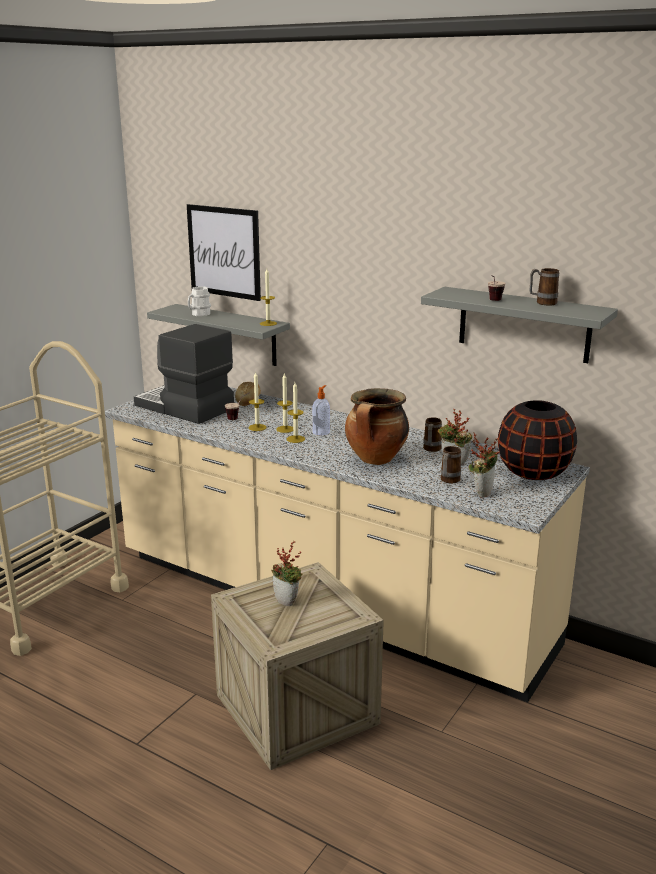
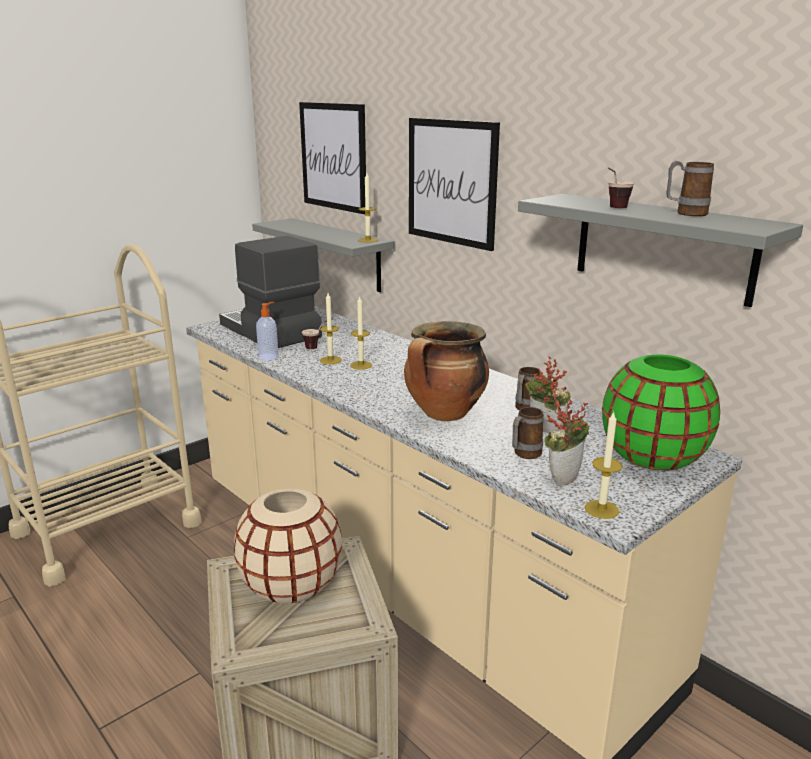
camera: 15 degrees right, 0 degrees up
(199, 314) = (303, 228): white mug -> none
(248, 401) = (344, 330): bread -> none
(288, 601) = (291, 585): potted plant -> beige vase
(295, 439) = (364, 378): candle -> candle (601, 509)
(321, 432) = (401, 373): soap dispenser -> soap dispenser (269, 356)
(346, 276) = (451, 182): none -> picture
(533, 473) = (652, 458): black vase -> green vase

